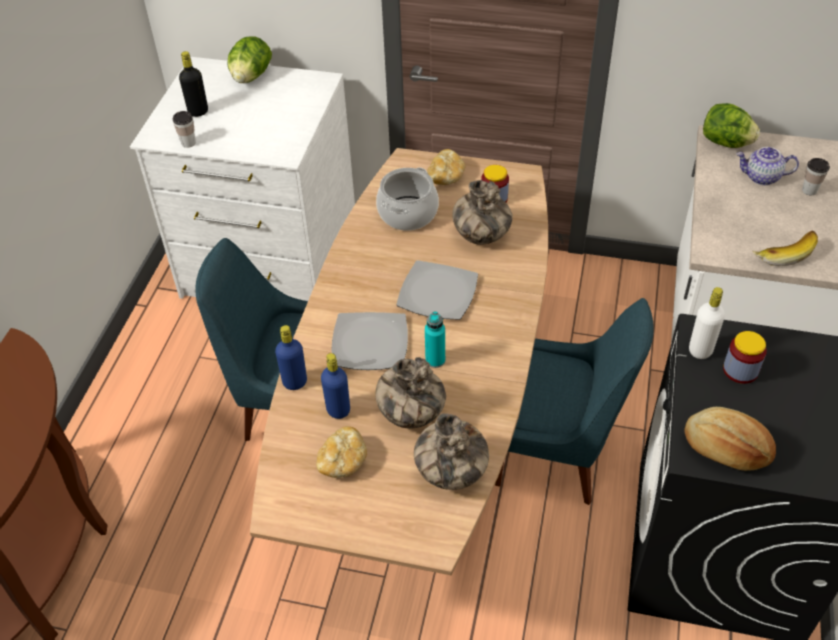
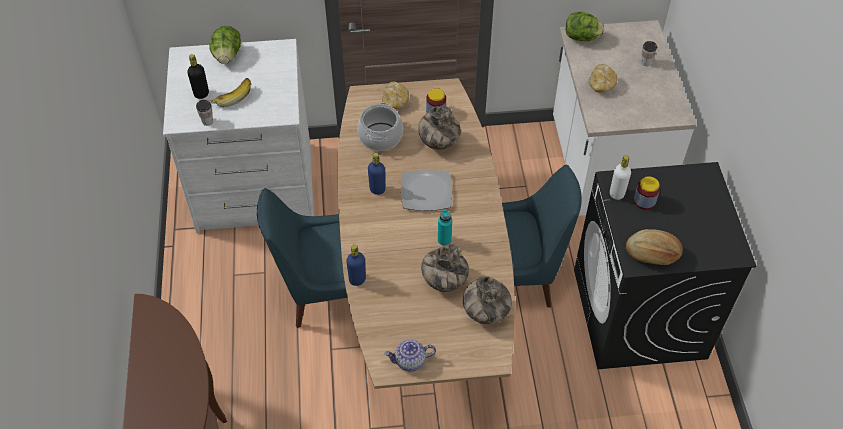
camera: 20 degrees left, 5 degrees up
(338, 410) = (395, 291): blue bottle -> blue bottle (377, 189)
(343, 461) = (413, 324): bread -> bread (601, 85)
(369, 344) = (395, 240): plate -> none
(761, 177) = (613, 59): teapot -> teapot (410, 361)
(783, 253) = (643, 112): banana -> banana (232, 96)

